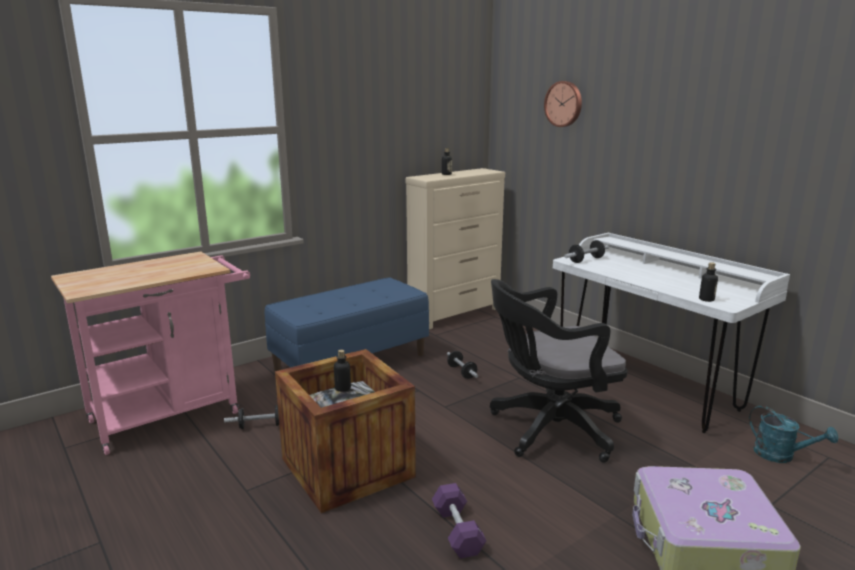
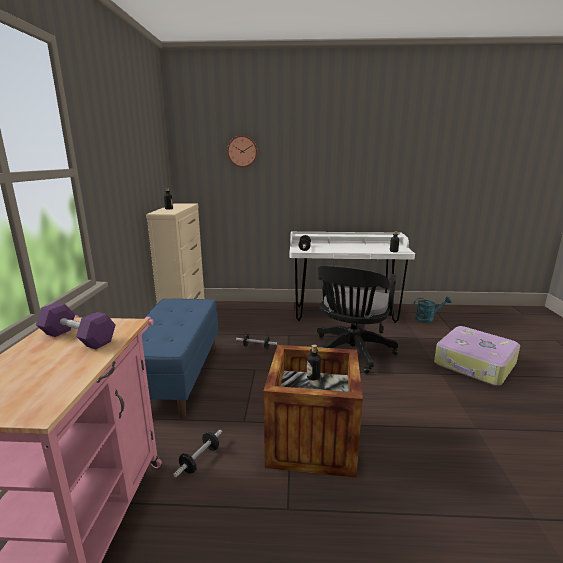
camera: 50 degrees left, 0 degrees up
(457, 531) = (420, 427): purple dumbbell -> purple dumbbell (78, 338)

